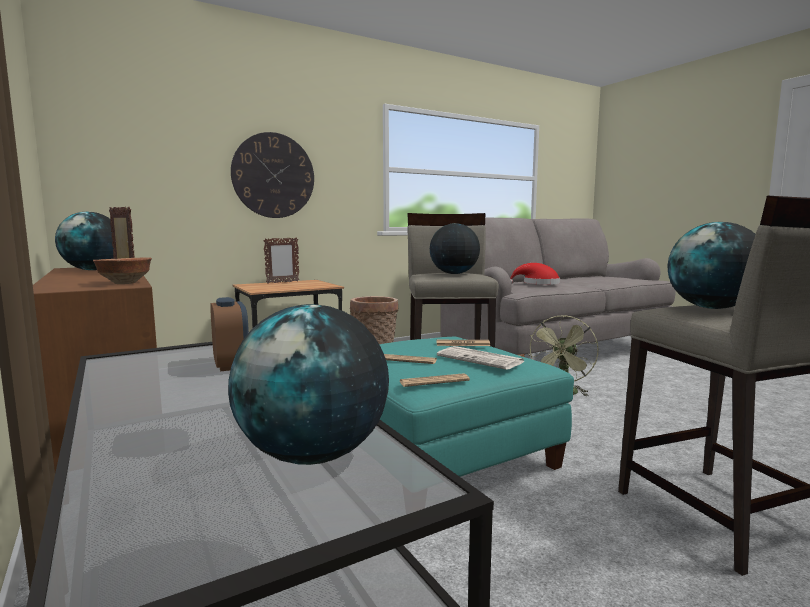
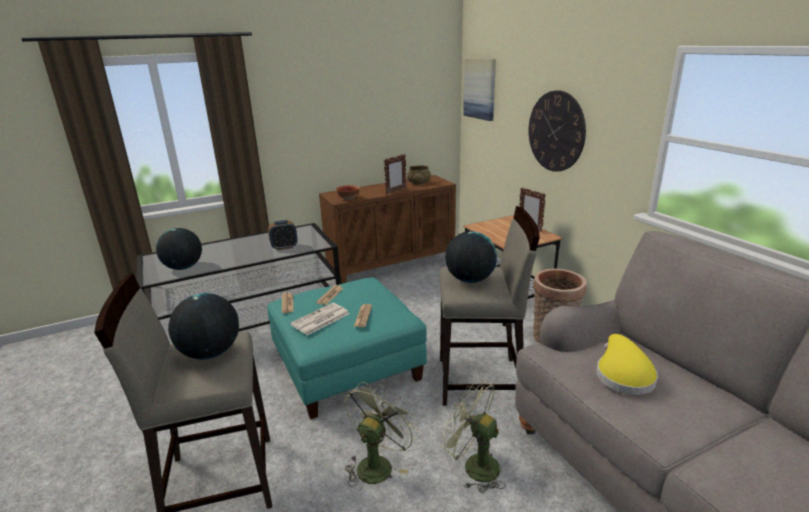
camera: 95 degrees right, 15 degrees up
(93, 270) = (419, 183): globe -> beige bowl
(104, 127) = (480, 88): none -> picture
(538, 284) = (622, 375): red hat -> yellow hat
(595, 426) = (377, 463): none -> green fan

